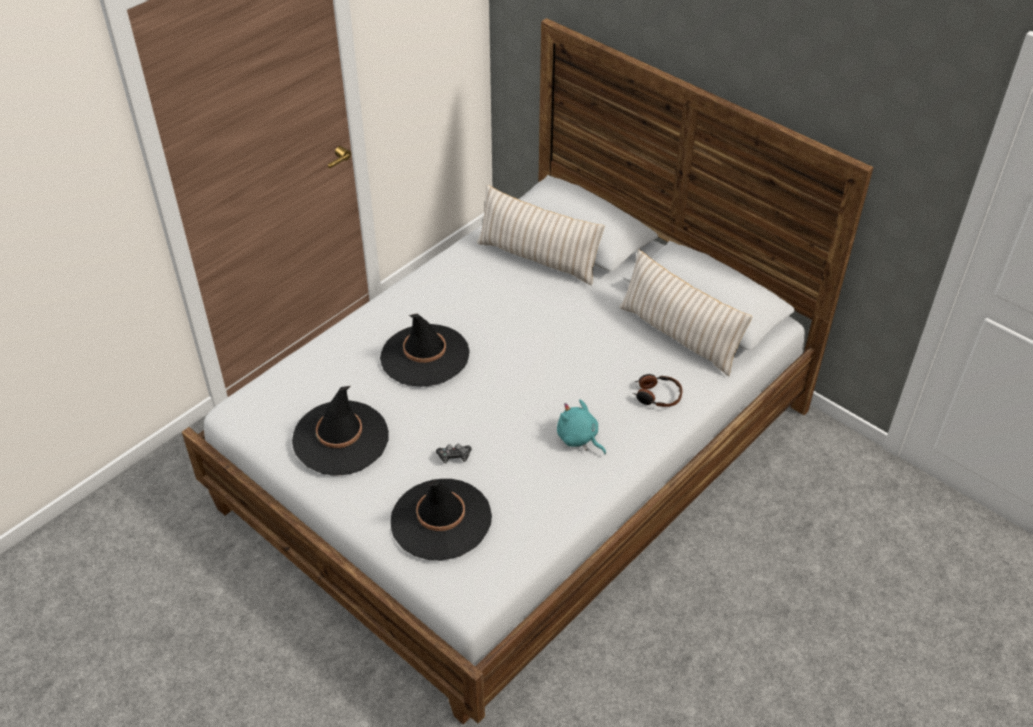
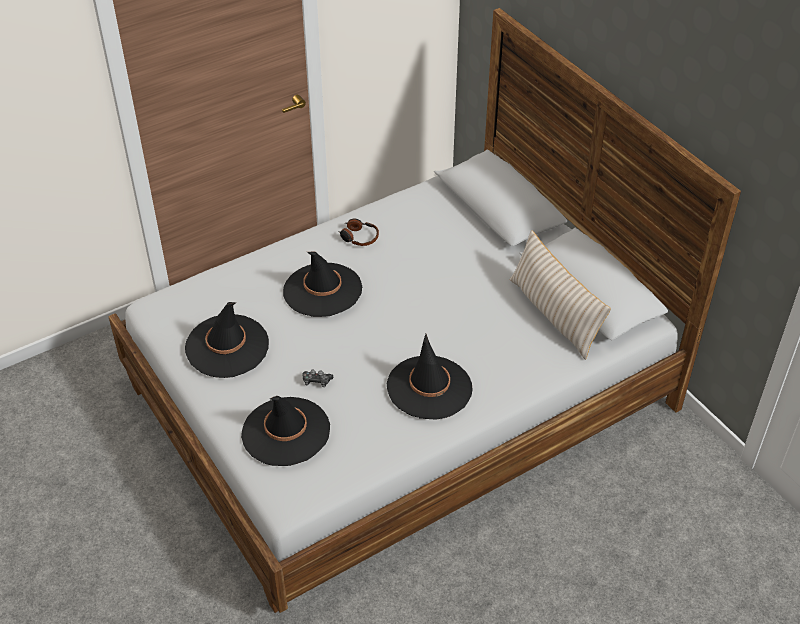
camera: 15 degrees right, 0 degrees up
(537, 258) = (453, 222): beige pillow -> none
(579, 438) = (429, 387): turquoise plush toy -> black hat
(657, 396) = (513, 364): headphones -> headphones (358, 237)

